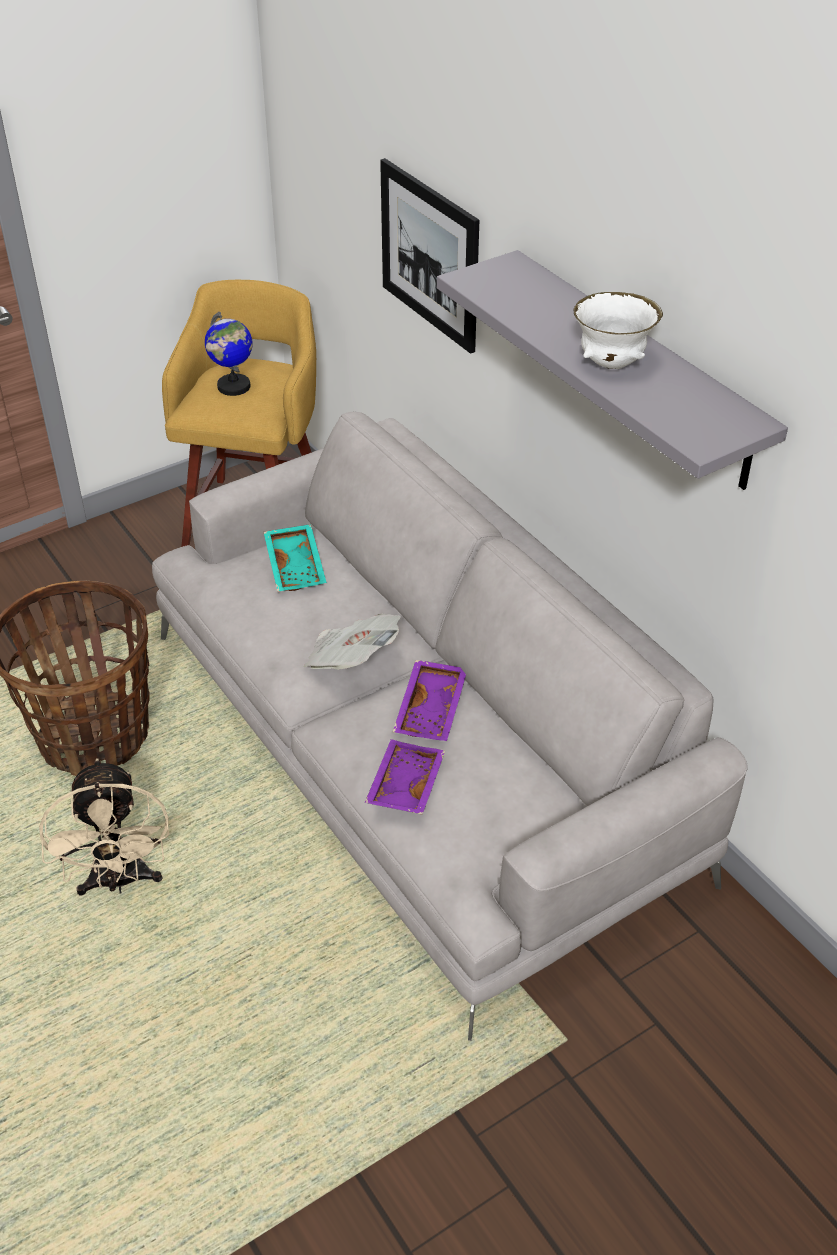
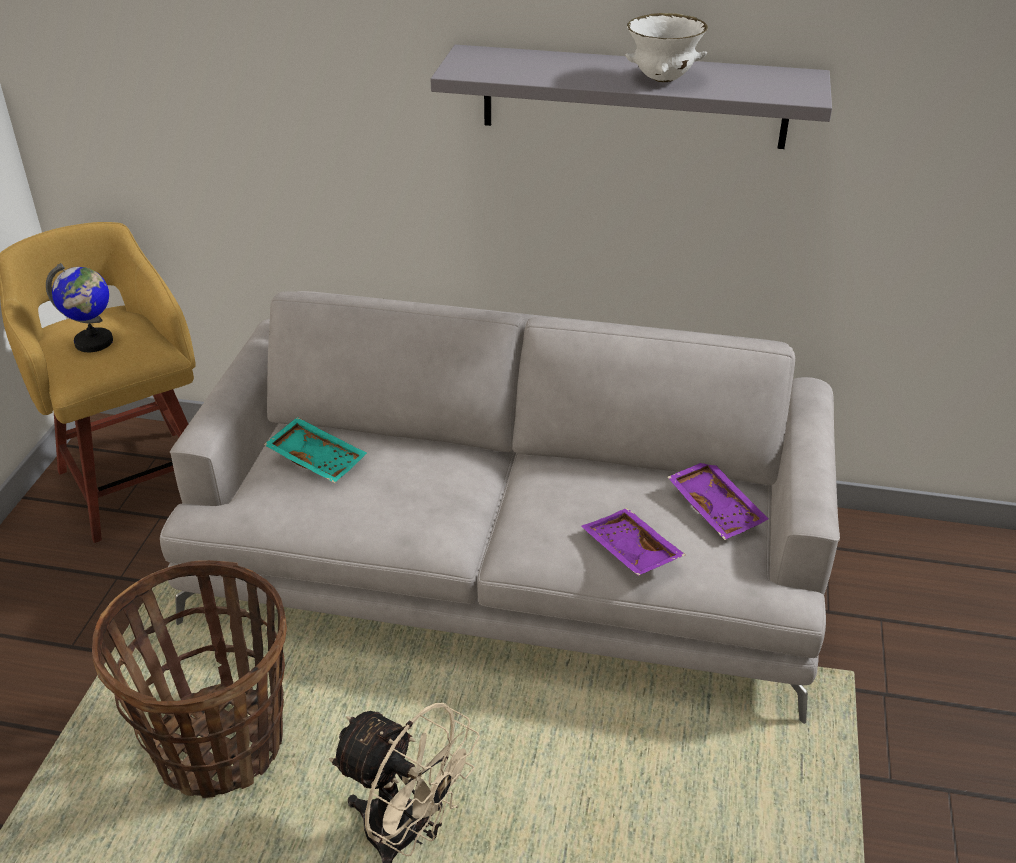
camera: 45 degrees left, 5 degrees down
(352, 660) = (463, 496): newspaper -> none
(429, 255) = (315, 101): picture -> none
(432, 710) = (572, 490): purple tray -> purple tray (717, 508)

